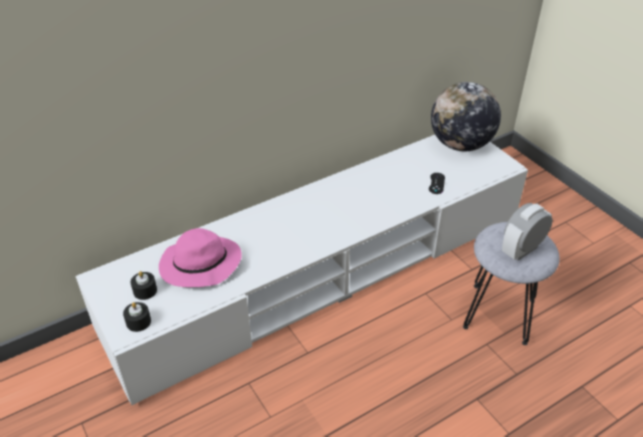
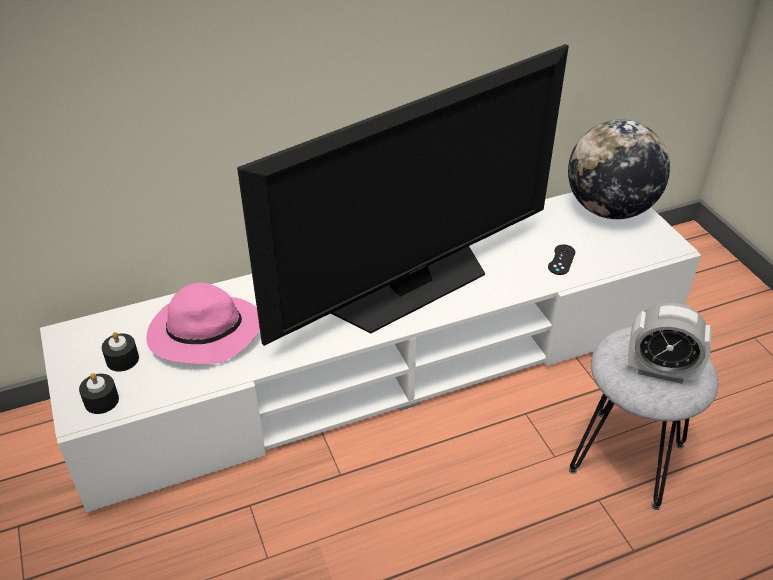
camera: 10 degrees right, 0 degrees up
(338, 213) = (411, 286): none -> television
(521, 250) = (660, 371): alarm clock -> alarm clock turned 135 degrees counterclockwise

